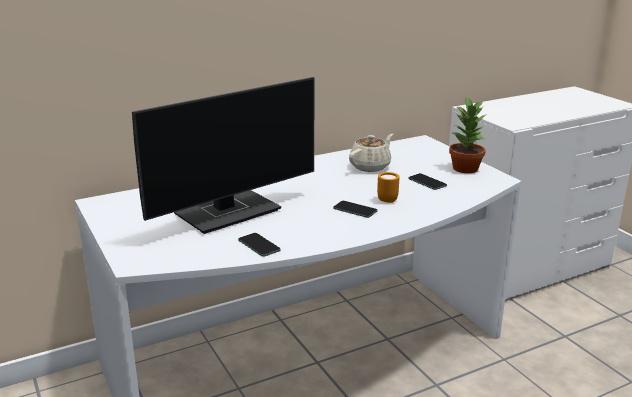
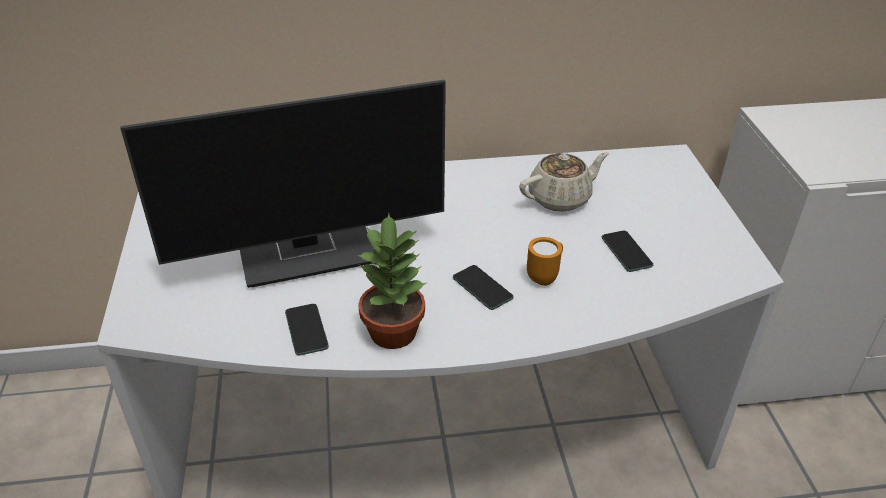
camera: 20 degrees right, 15 degrees up
(465, 168) = (706, 233): potted plant -> potted plant (394, 332)

